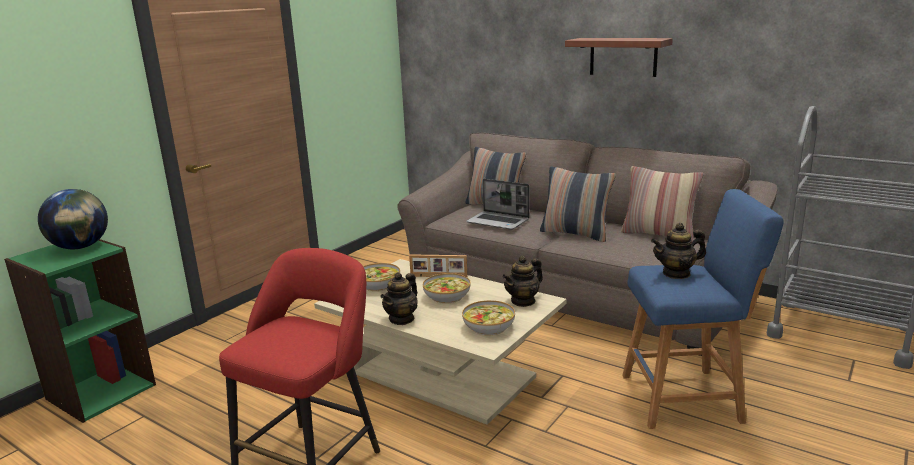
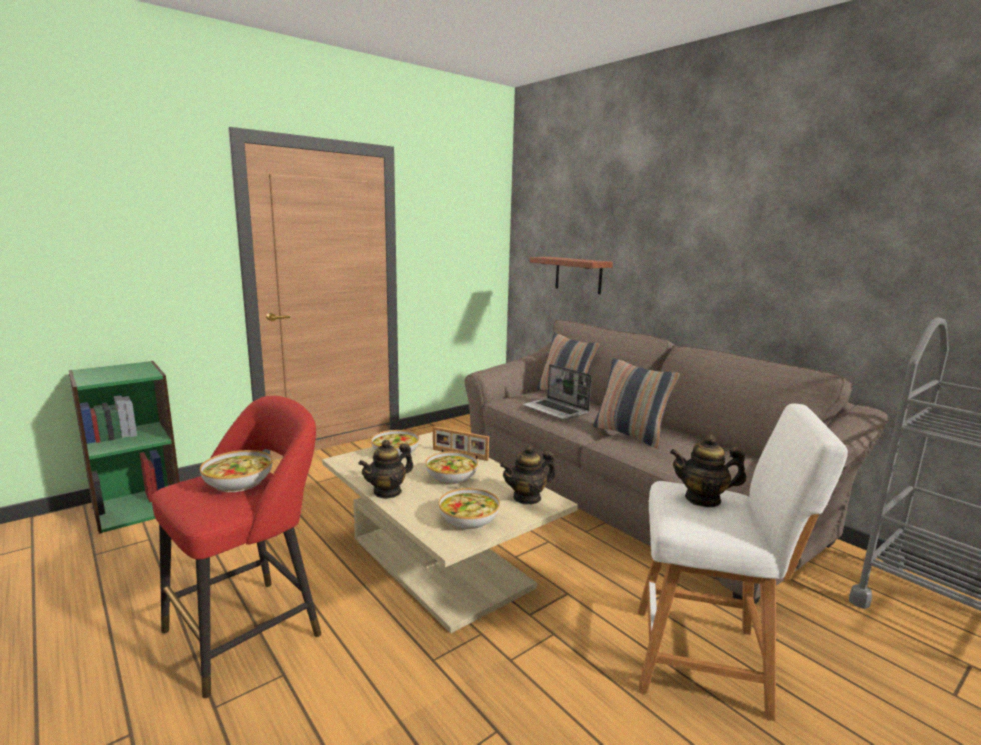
camera: 15 degrees right, 5 degrees down
(80, 247) = (134, 370): globe -> none
(296, 331) = (238, 482): none -> bowl
(623, 56) = (717, 251): shelf -> shelf (578, 275)
(658, 234) = (726, 451): pillow -> none
(687, 397) = (707, 661): blue stool -> white stool

